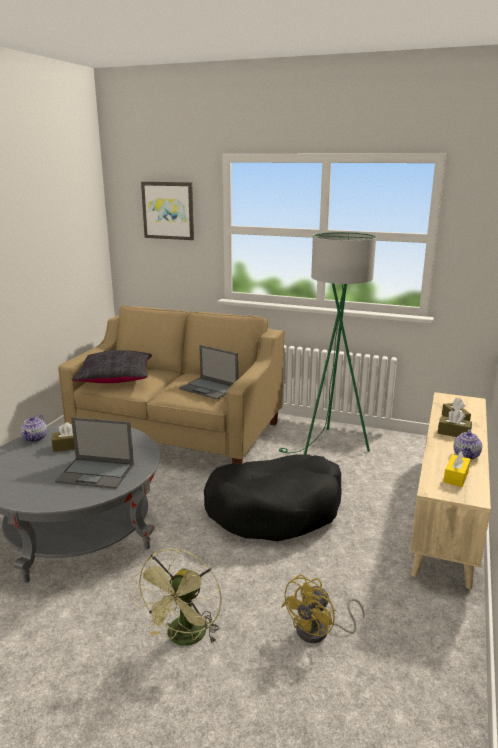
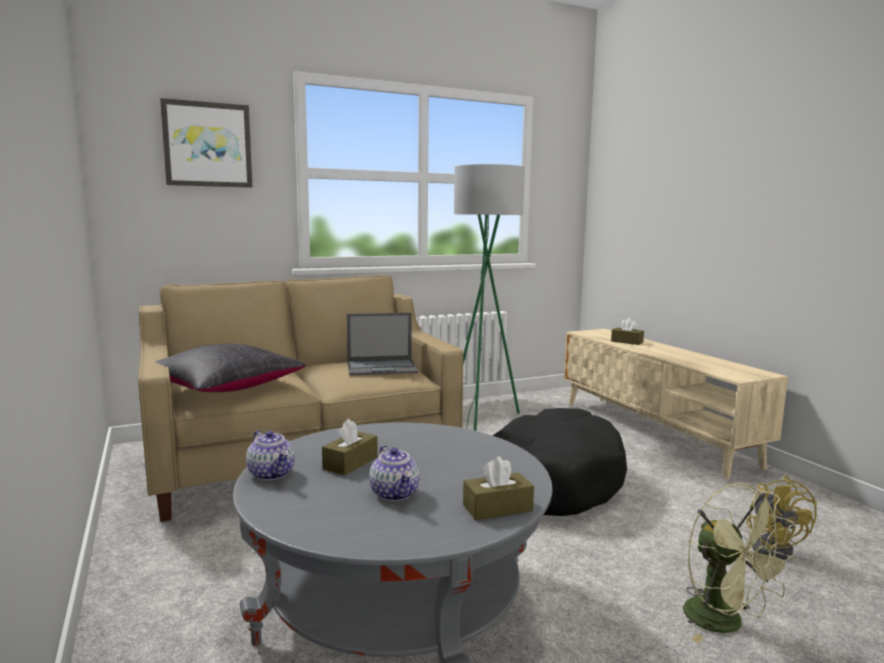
camera: 45 degrees left, 10 degrees down
(96, 473) = (466, 470): laptop -> none
(453, 433) = (649, 348): brown tissue box -> brown tissue box (497, 508)
(456, 476) = (724, 367): yellow tissue box -> none
(466, 455) = (692, 356): teapot -> teapot (395, 494)

